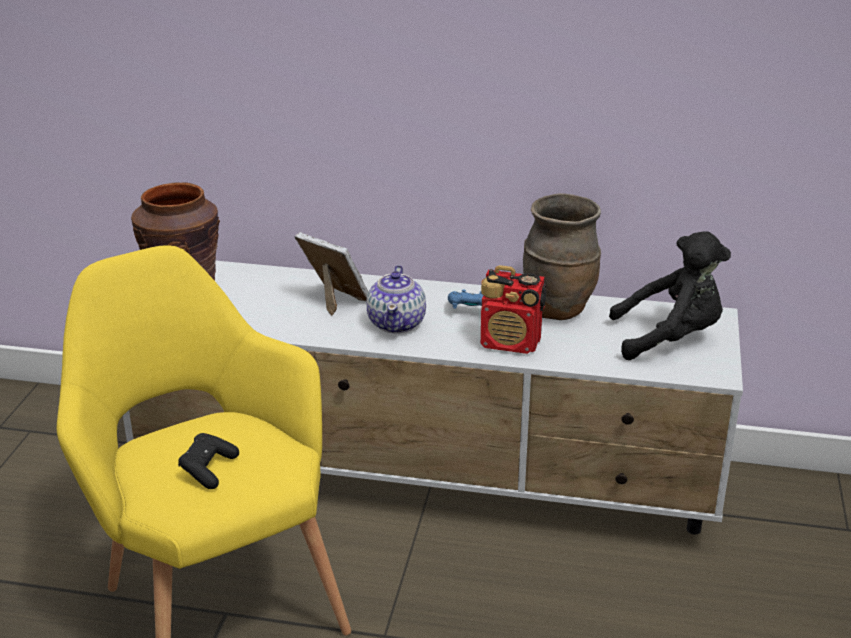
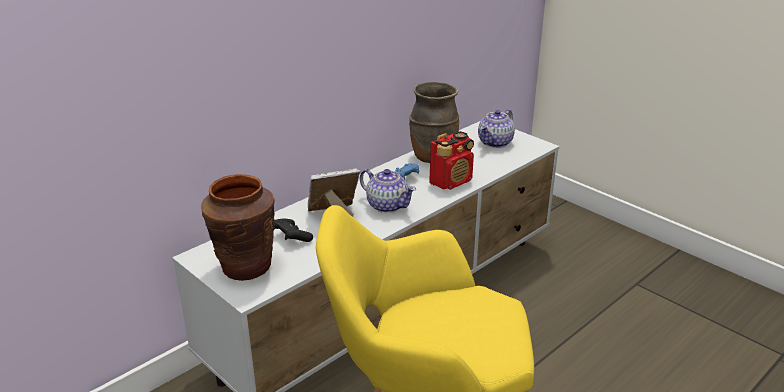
camera: 55 degrees left, 0 degrees up
(208, 470) = (471, 330): black game controller -> black game controller (291, 237)
(670, 338) = (496, 142): black plush toy -> teapot

